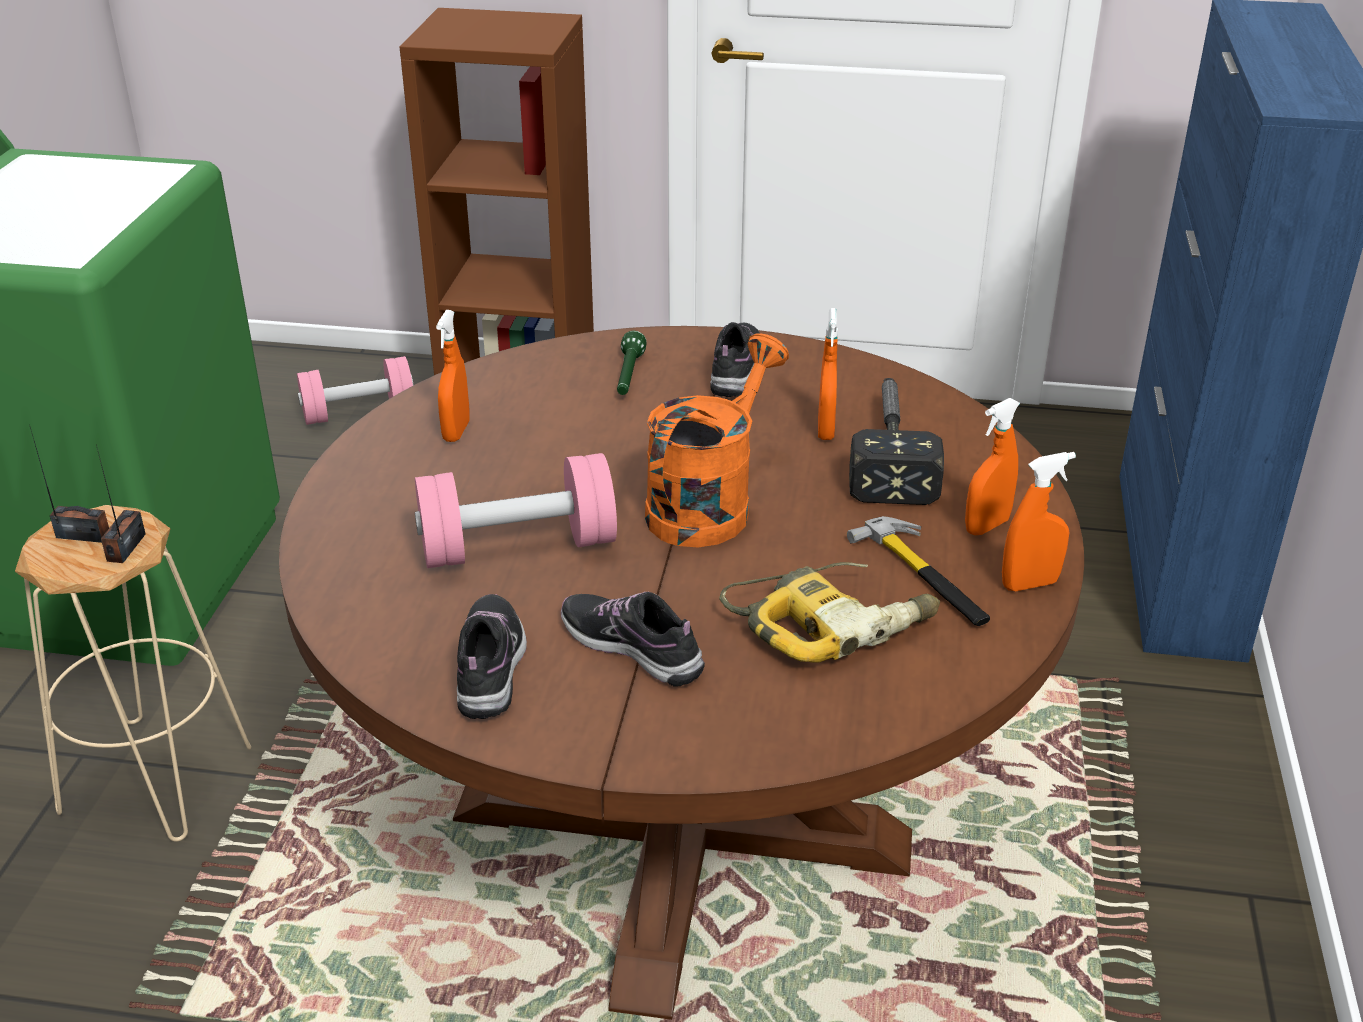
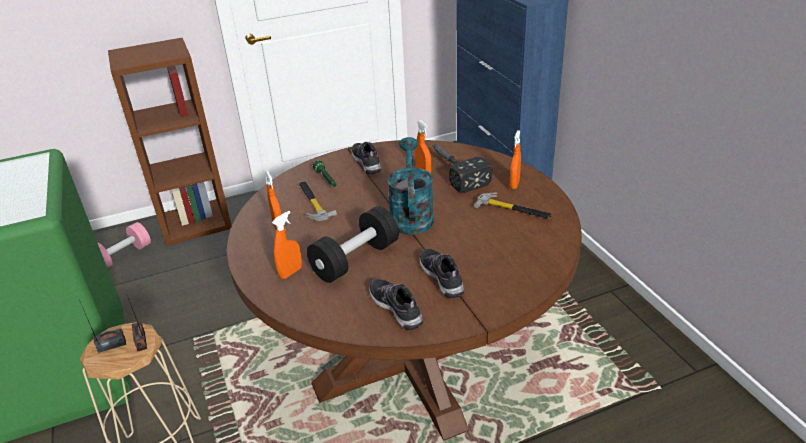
camera: 30 degrees left, 0 degrees up
(518, 547) = (355, 259): pink dumbbell -> black dumbbell
(559, 410) = (312, 202): none -> hammer
(632, 648) = (441, 277): shoe -> shoe turned 60 degrees clockwise
(708, 504) = (411, 215): orange watering can -> turquoise watering can
(831, 622) = (500, 238): power drill -> none
(1030, 584) = (548, 198): orange spray bottle -> orange spray bottle (290, 272)

